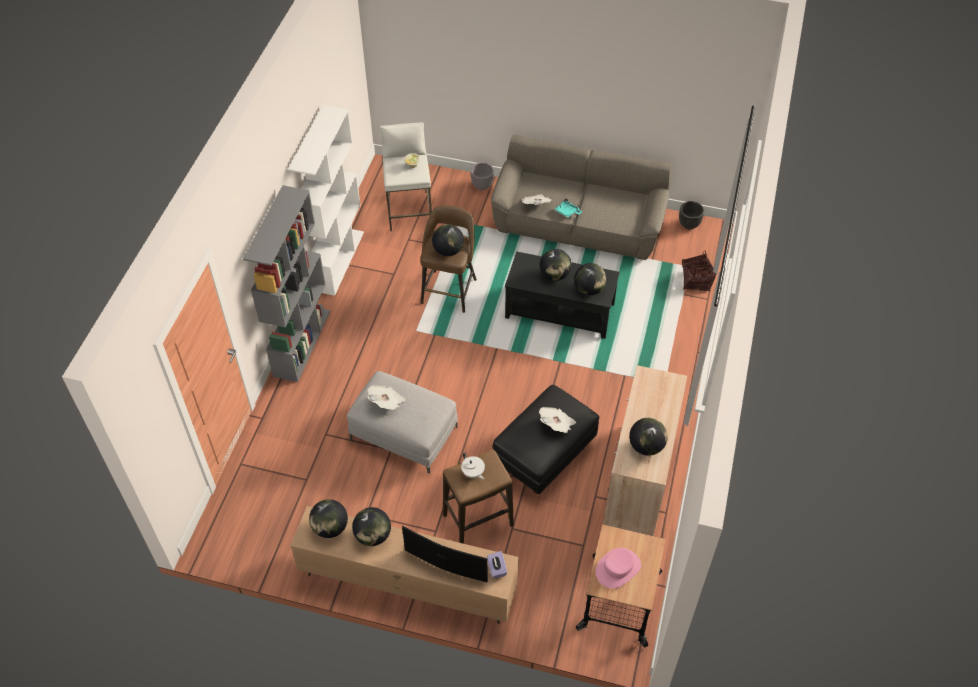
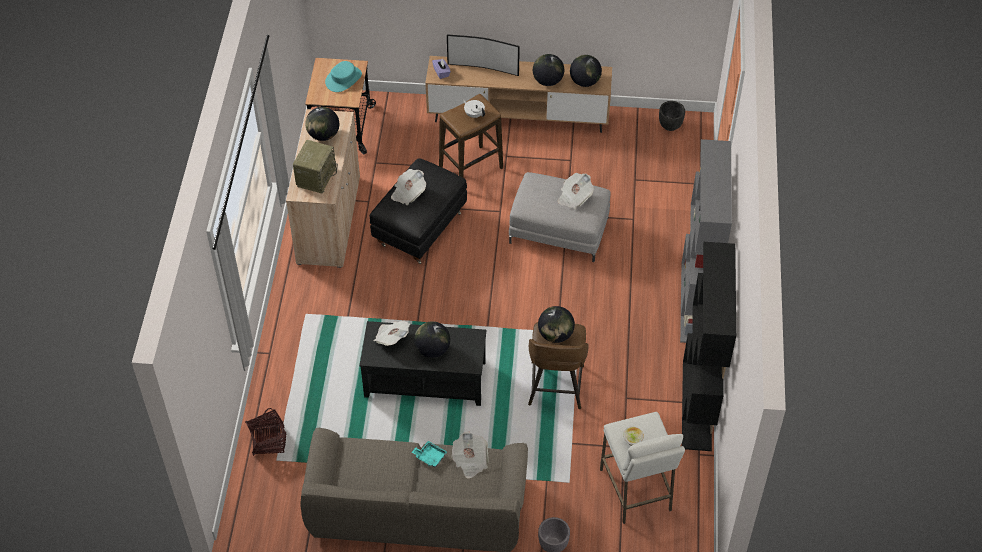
camera: 170 degrees right, 0 degrees up
(337, 260) = (697, 406): white bookcase -> black bookcase
(589, 289) = (392, 338): globe -> newspaper
(618, 568) = (343, 79): pink hat -> turquoise hat
(655, 397) = (316, 177): none -> radio
(689, 224) = (275, 523): black planter -> black planter (670, 126)

